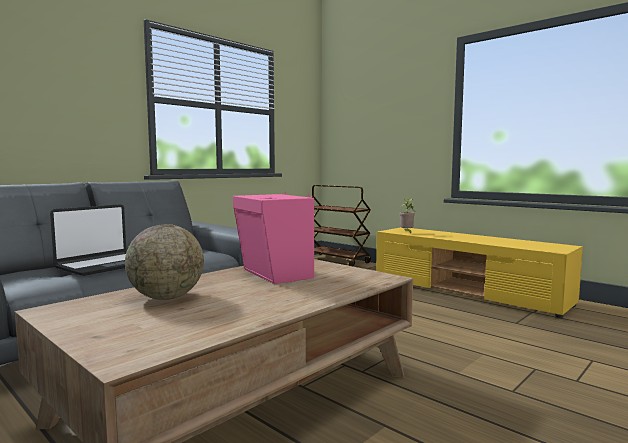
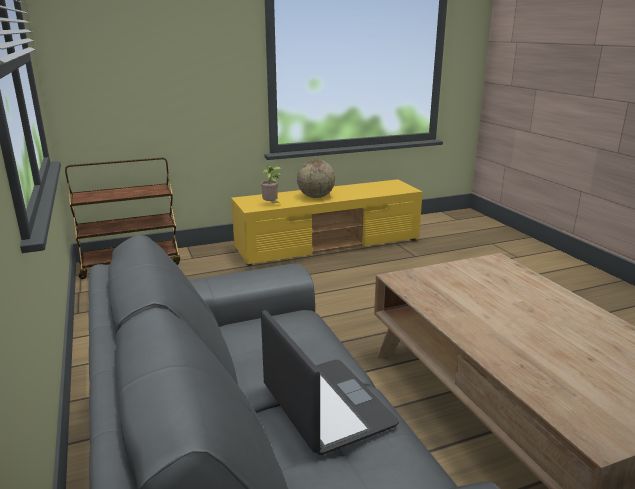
camera: 65 degrees left, 15 degrees up
(167, 297) = (552, 363): globe -> globe (316, 197)
(274, 274) = (467, 299): pink speaker -> none

